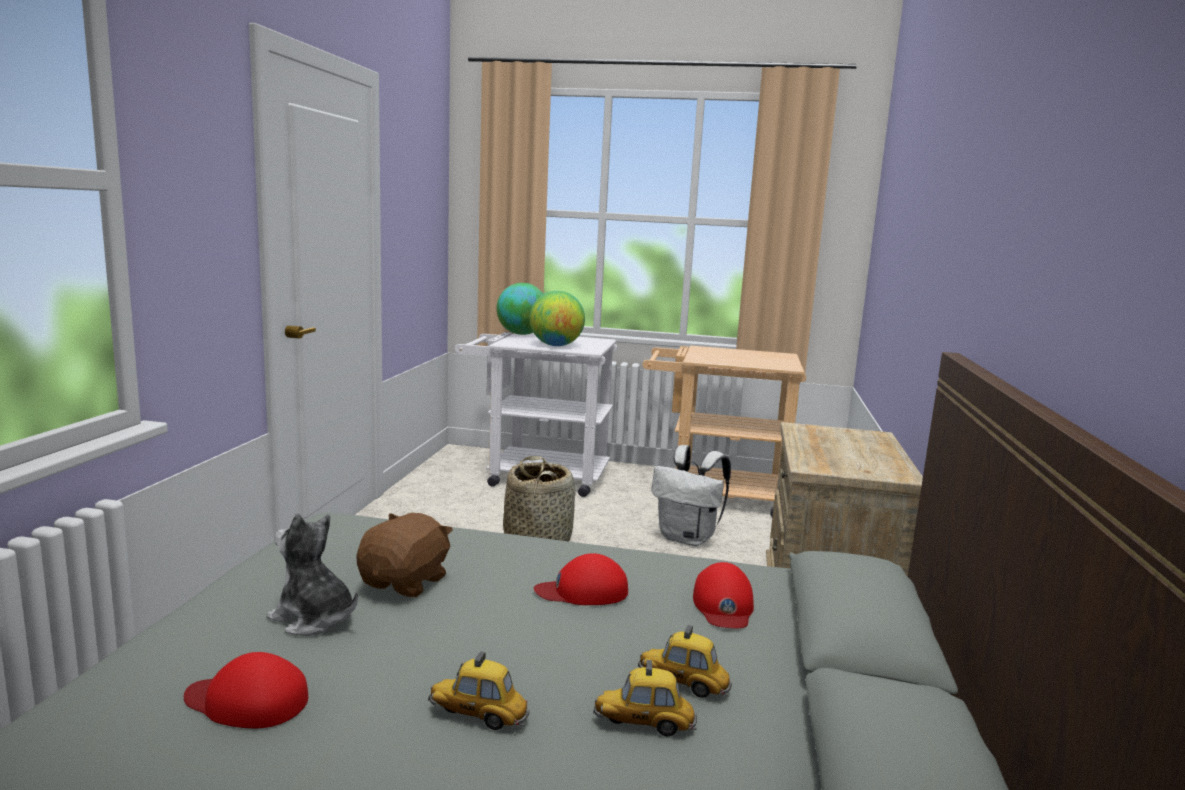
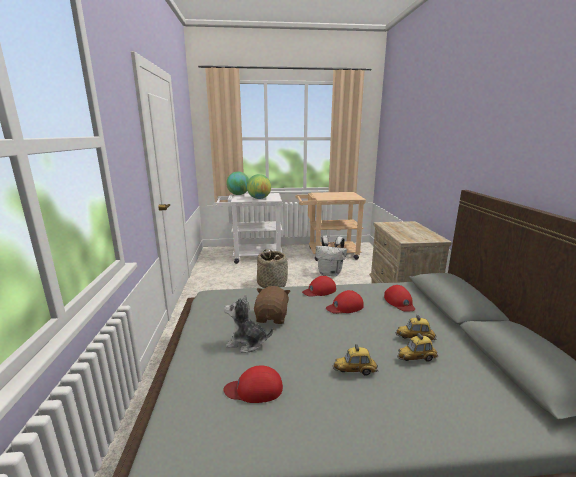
camera: 15 degrees left, 5 degrees up
(559, 551) = (319, 290): none -> red cap

